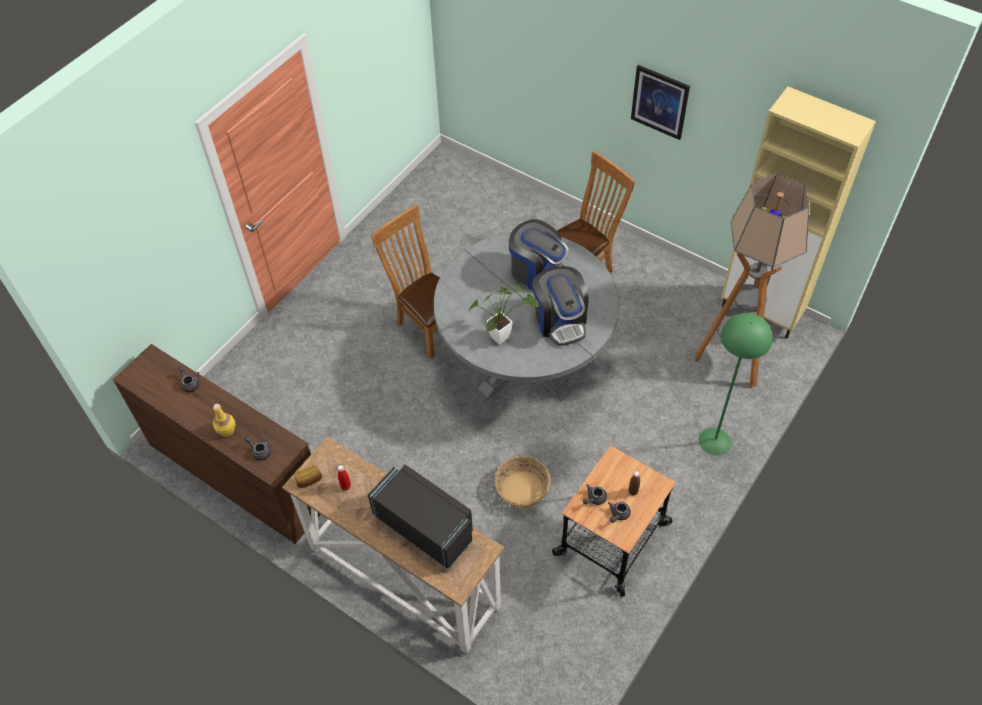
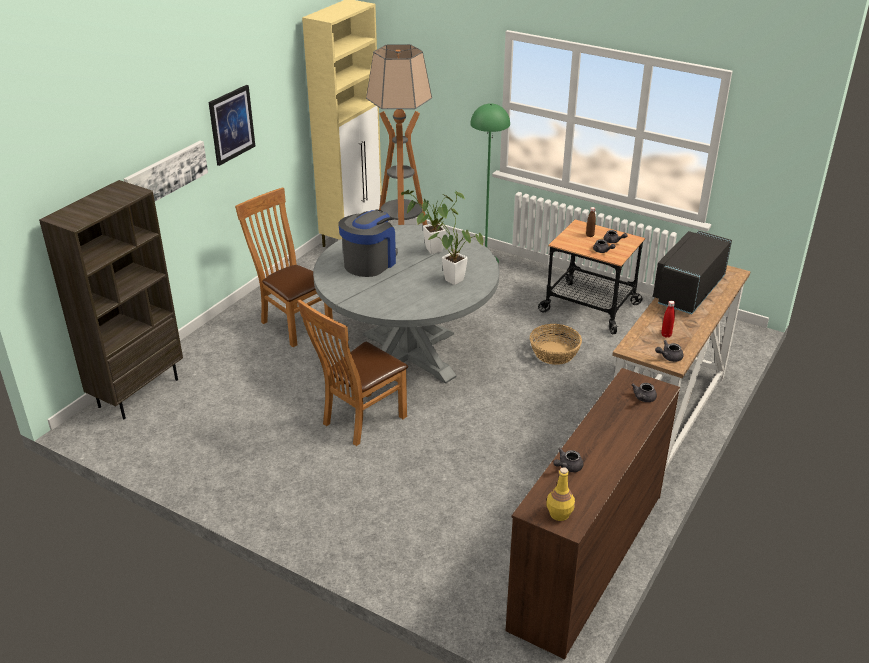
camera: 95 degrees left, 20 degrees down
(227, 430) = (625, 426): yellow bottle -> yellow bottle (559, 513)
(309, 480) = (669, 357): bread -> grey teapot
(482, 181) = (138, 392): none -> brown bookcase
(560, 320) = (430, 251): coffee machine -> potted plant
(575, 79) = (165, 175): none -> picture

